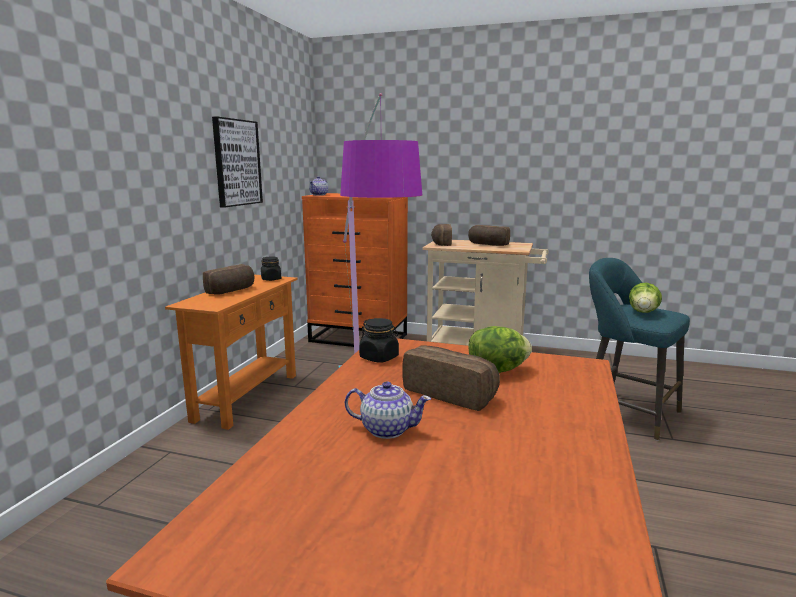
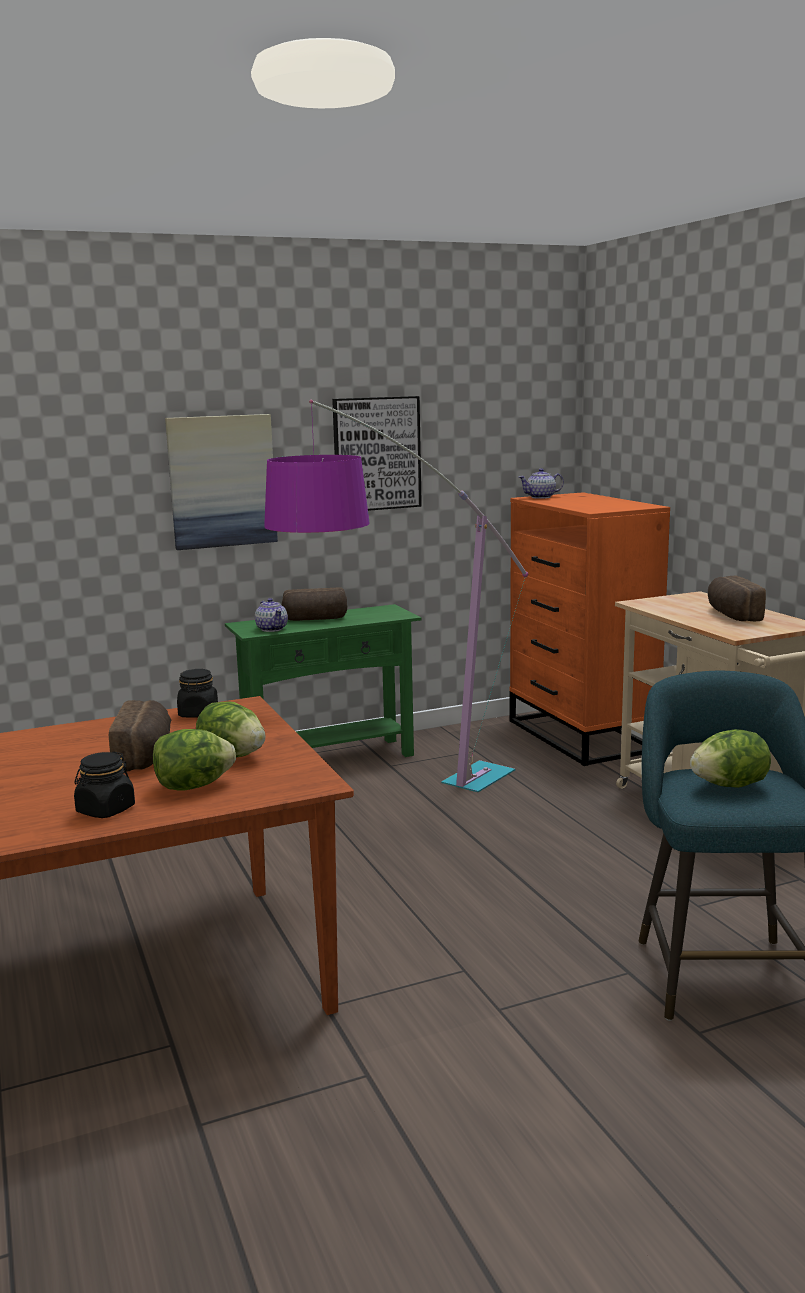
camera: 50 degrees right, 0 degrees up
(150, 180) = (222, 481): none -> picture
(247, 397) = (329, 759): orange console table -> green console table
(271, 279) = (388, 613): black jar -> black jar (105, 810)
(386, 429) = (43, 757): teapot -> teapot (272, 629)
(441, 243) = (666, 600): bread -> none
(549, 395) = (193, 786): none -> lettuce

